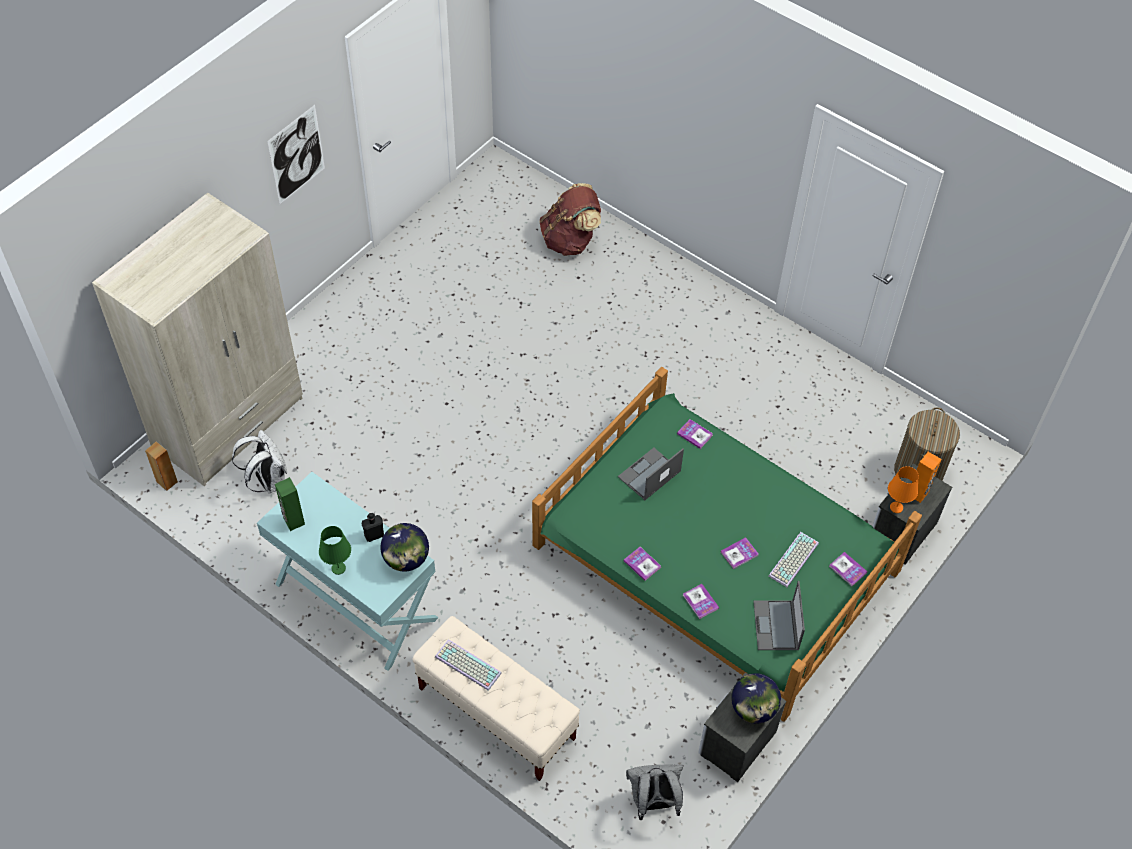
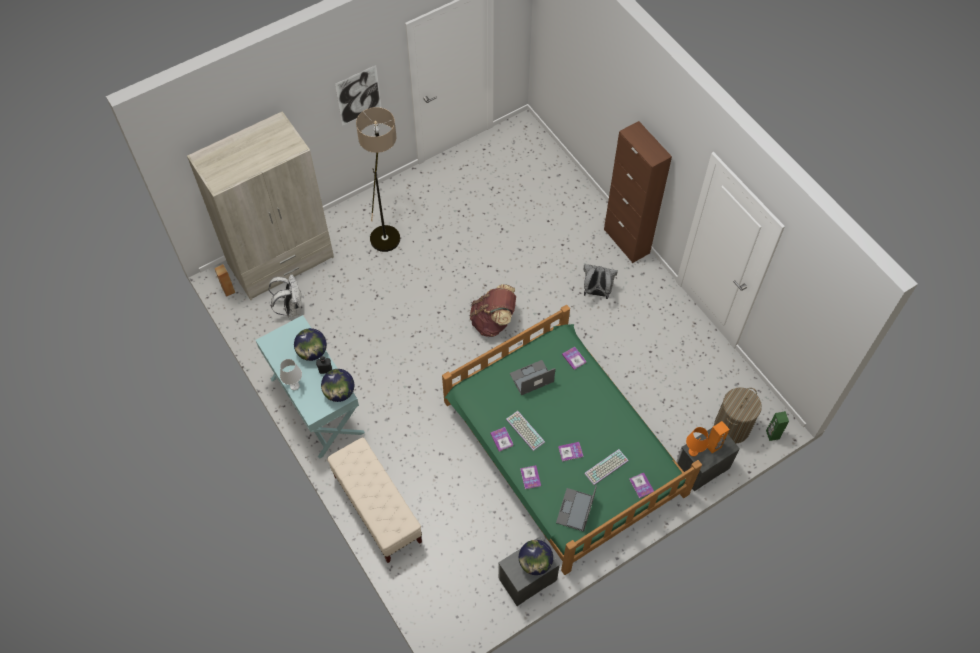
camera: 20 degrees right, 5 degrees up
(293, 521) = (278, 345): green speaker -> green speaker (772, 435)
(338, 568) = (294, 386): green table lamp -> white table lamp
(346, 516) = (312, 352): none -> globe
(363, 342) = (387, 229): none -> floor lamp
(466, 665) = (358, 474): keyboard -> keyboard (524, 431)
(570, 240) = (553, 193): brown backpack -> brown backpack (493, 322)
(653, 802) = (455, 601): grey backpack -> grey backpack (596, 292)
(691, 277) = (626, 241): none -> brown cabinet

